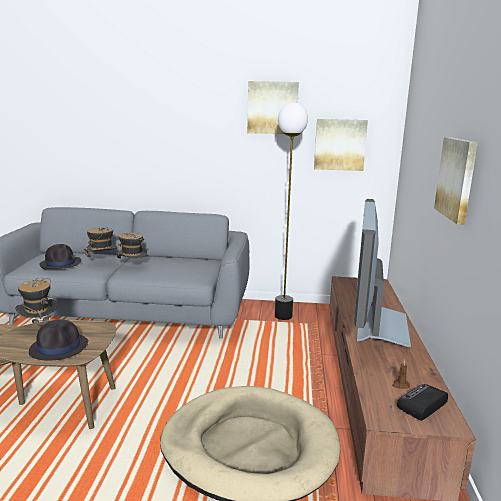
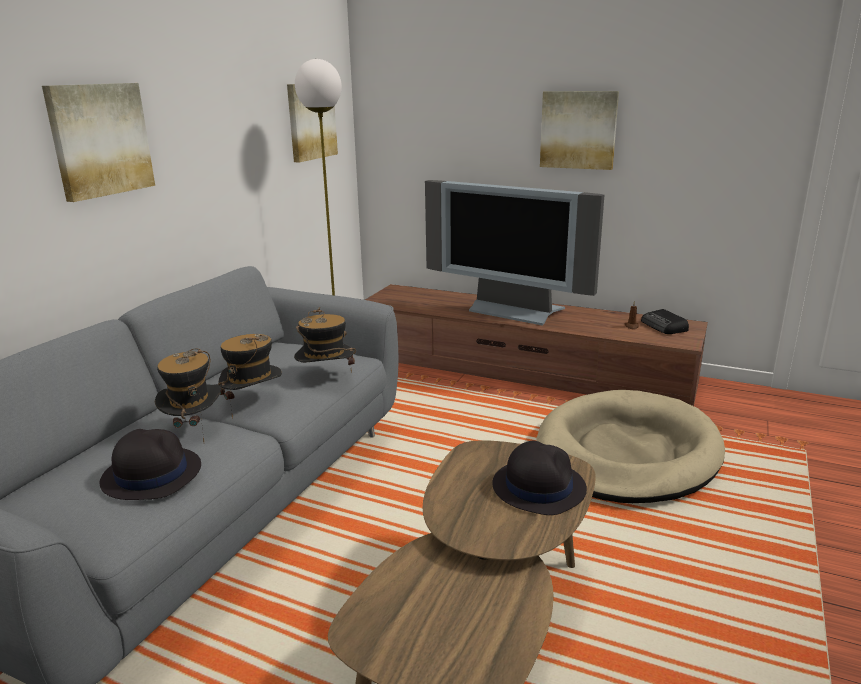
camera: 70 degrees left, 5 degrees up
(39, 327) = (451, 510): hat -> hat (326, 380)
(272, 108) = (241, 69): picture -> picture (100, 140)

